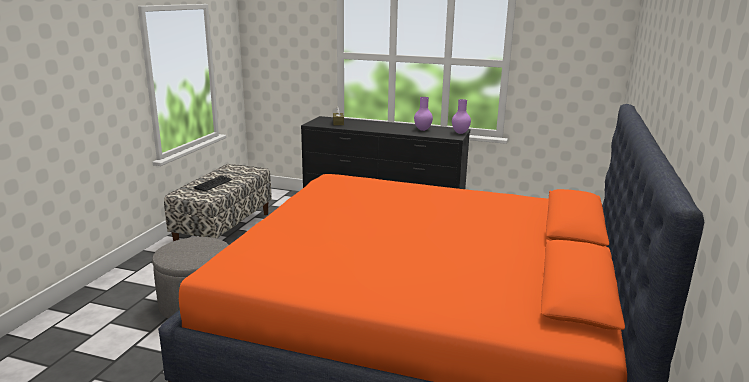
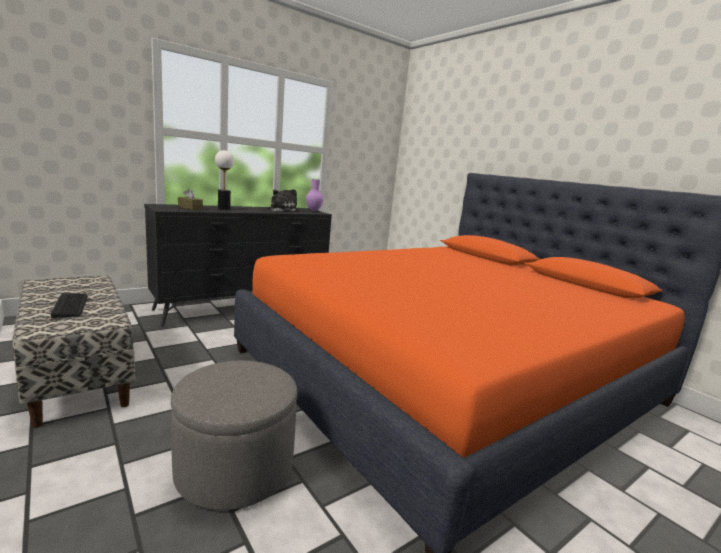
camera: 55 degrees left, 5 degrees down
(367, 125) = (224, 208): none -> table lamp
(422, 130) = (281, 209): purple vase -> plush toy

